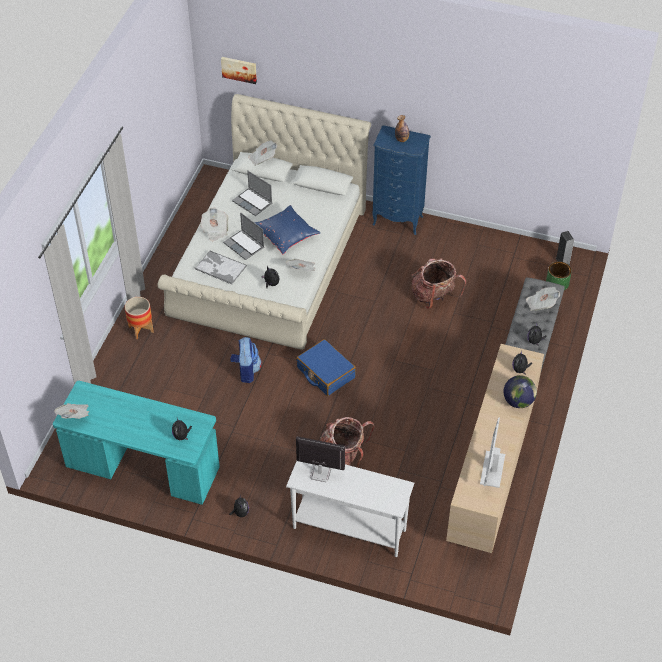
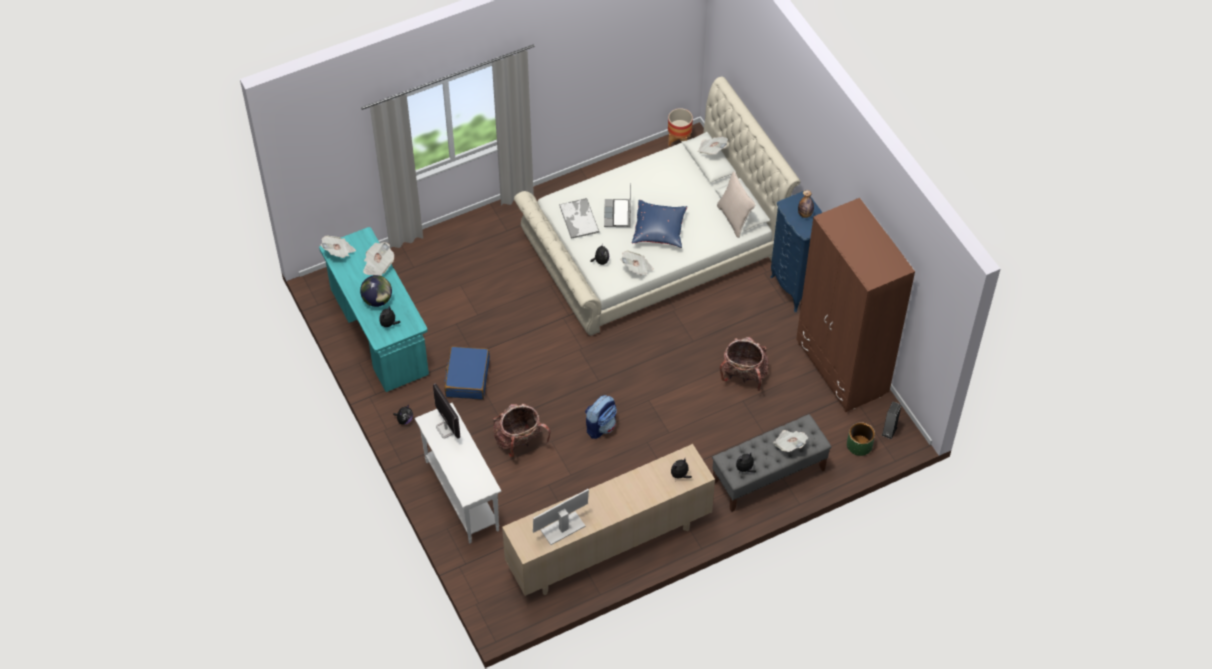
camera: 45 degrees right, 5 degrees up
(141, 329) = (495, 226): planter -> planter (679, 140)
(215, 230) = (612, 185): newspaper -> newspaper (378, 265)
(239, 69) = (730, 56): picture -> none
(246, 371) = (531, 319): backpack -> backpack (601, 426)
(253, 202) = (668, 183): laptop -> none
(325, 373) = (586, 367): blue suitcase -> blue suitcase (467, 378)
(326, 194) = (734, 219): none -> beige pillow
(488, 247) = (841, 369): none -> brown wardrobe
(518, 401) = (647, 497): globe -> globe (377, 300)

